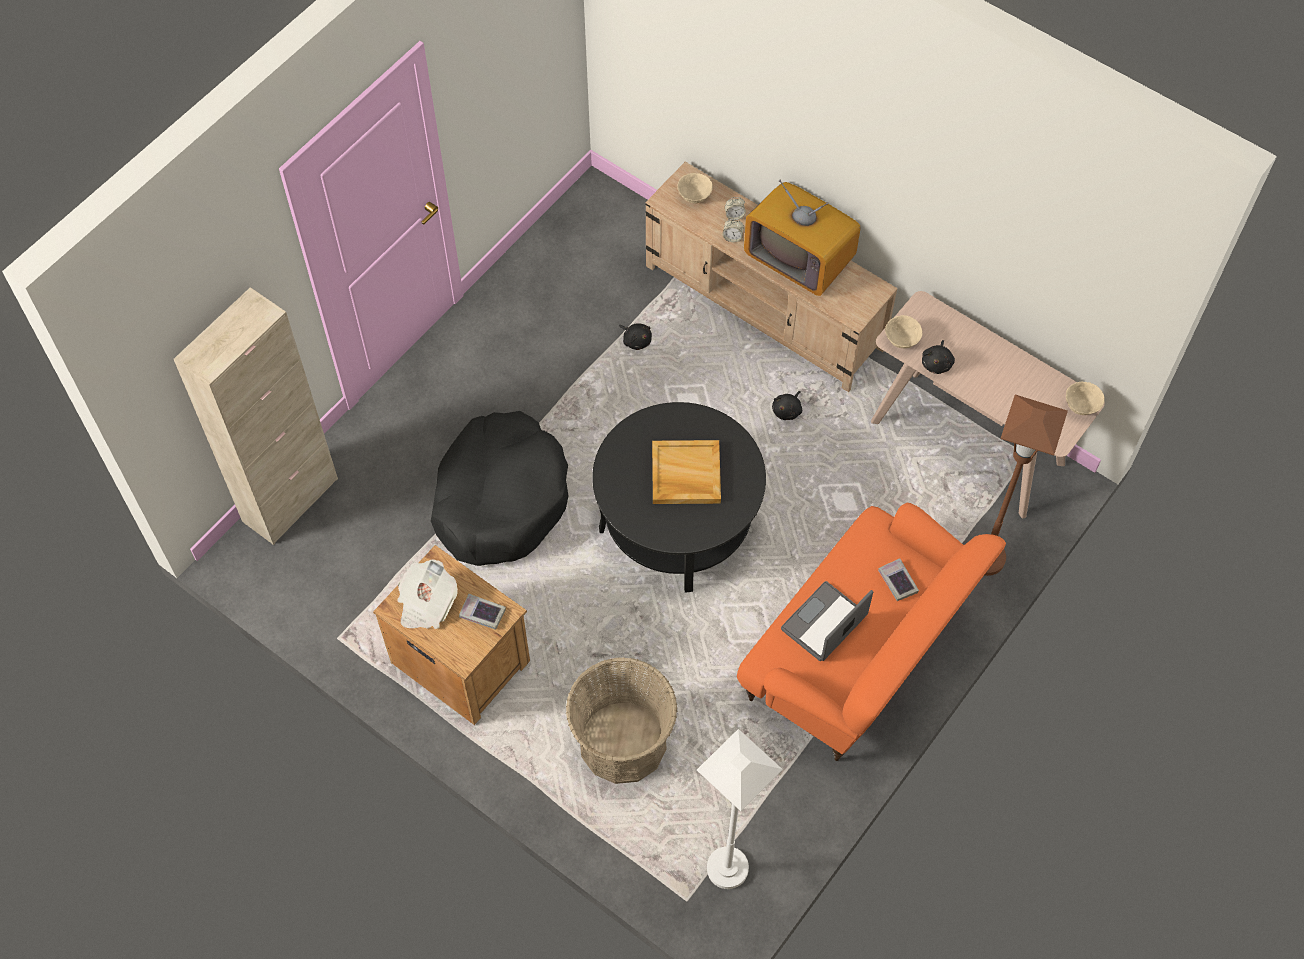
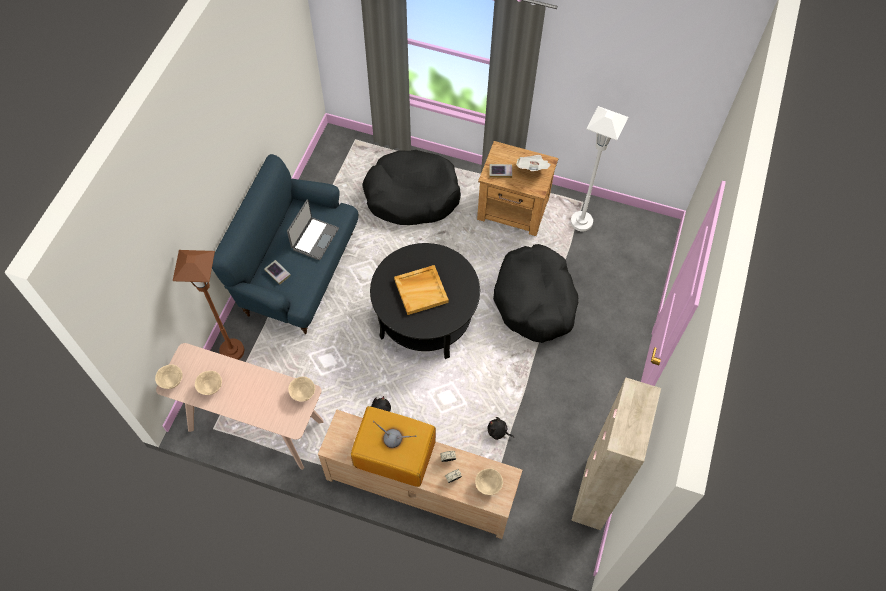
camera: 160 degrees right, 0 degrees up
(290, 500) = (653, 264): beige cabinet -> beige cabinet (593, 494)
(622, 742) = (412, 195): basket -> black dog bed
(727, 868) = (339, 157): white floor lamp -> white floor lamp (581, 222)
(857, 655) = (298, 273): orange sofa -> blue sofa
(937, 363) = (275, 384): black plush toy -> none
(1027, 384) = (211, 387): none -> beige bowl

